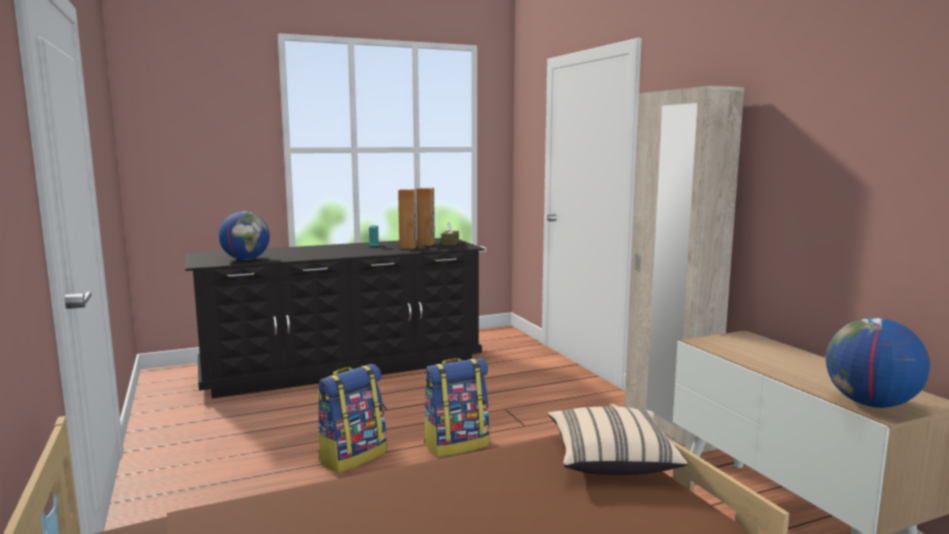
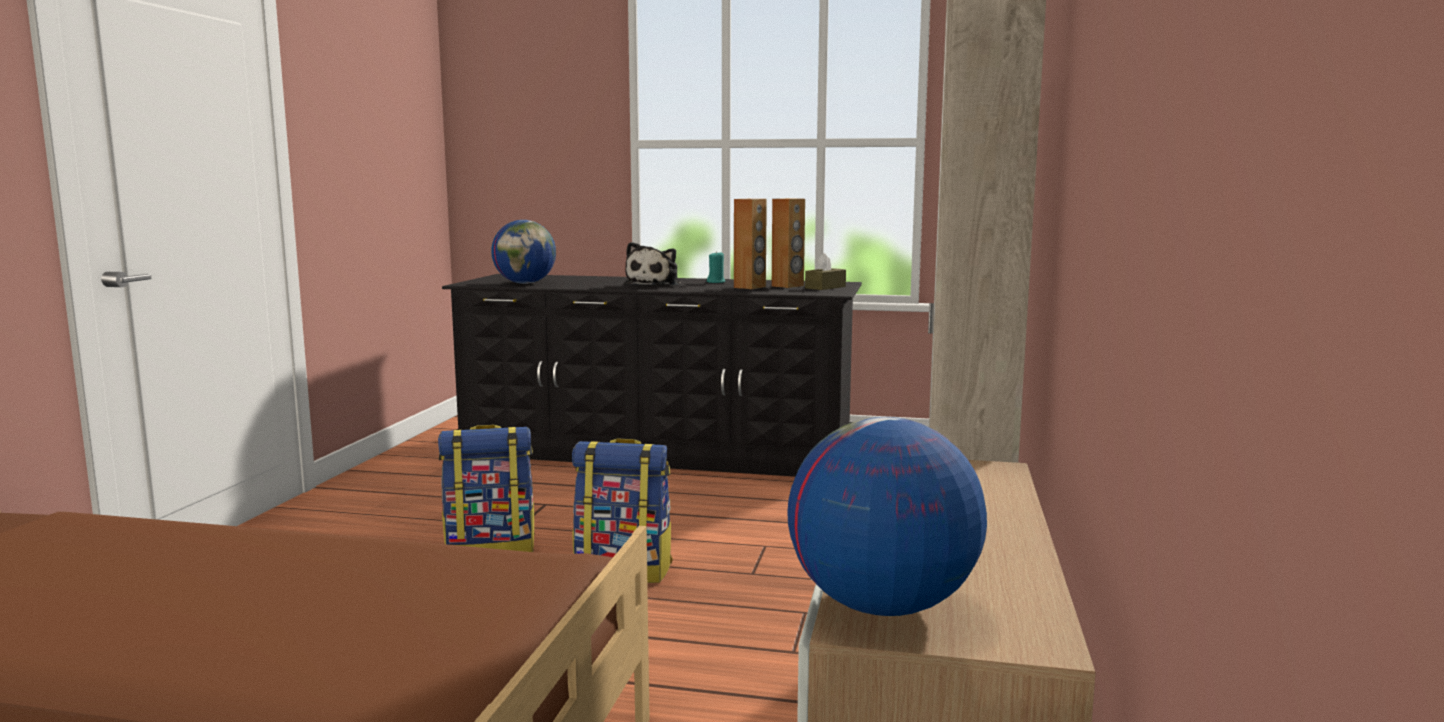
camera: 35 degrees right, 0 degrees up
(341, 251) = (655, 284): none -> plush toy
(611, 459) = (514, 594): beige pillow -> none

